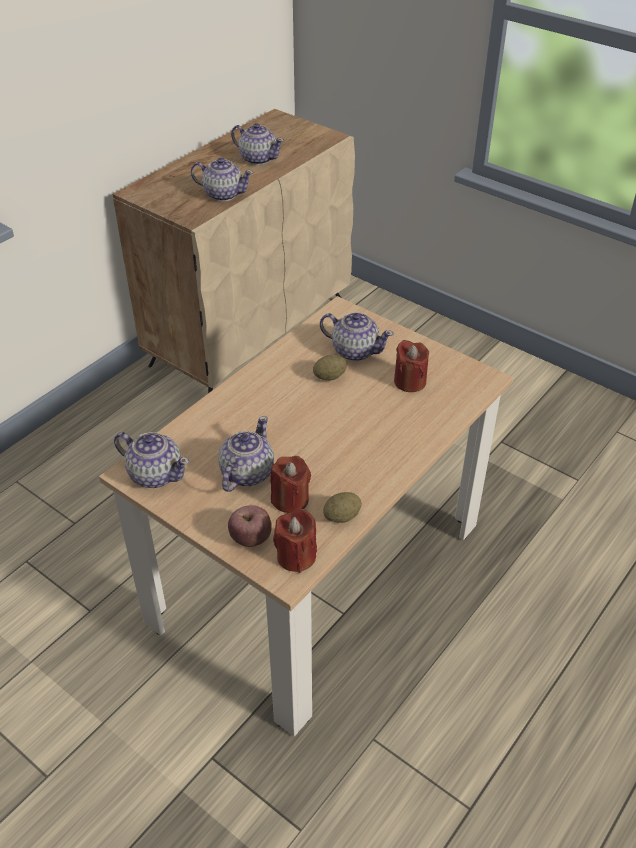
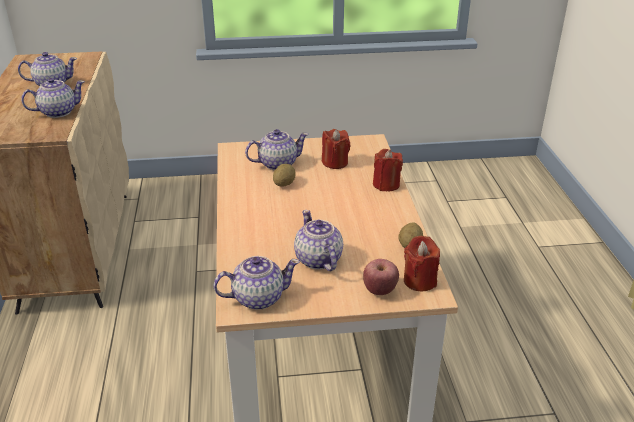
camera: 45 degrees left, 10 degrees down
(290, 499) = (367, 256): red candle -> red candle (386, 184)

